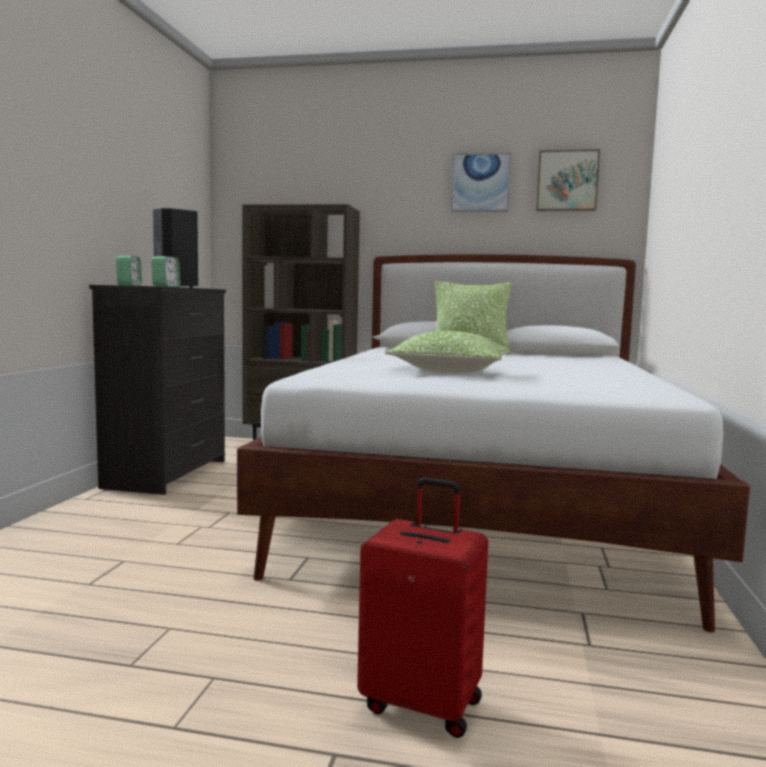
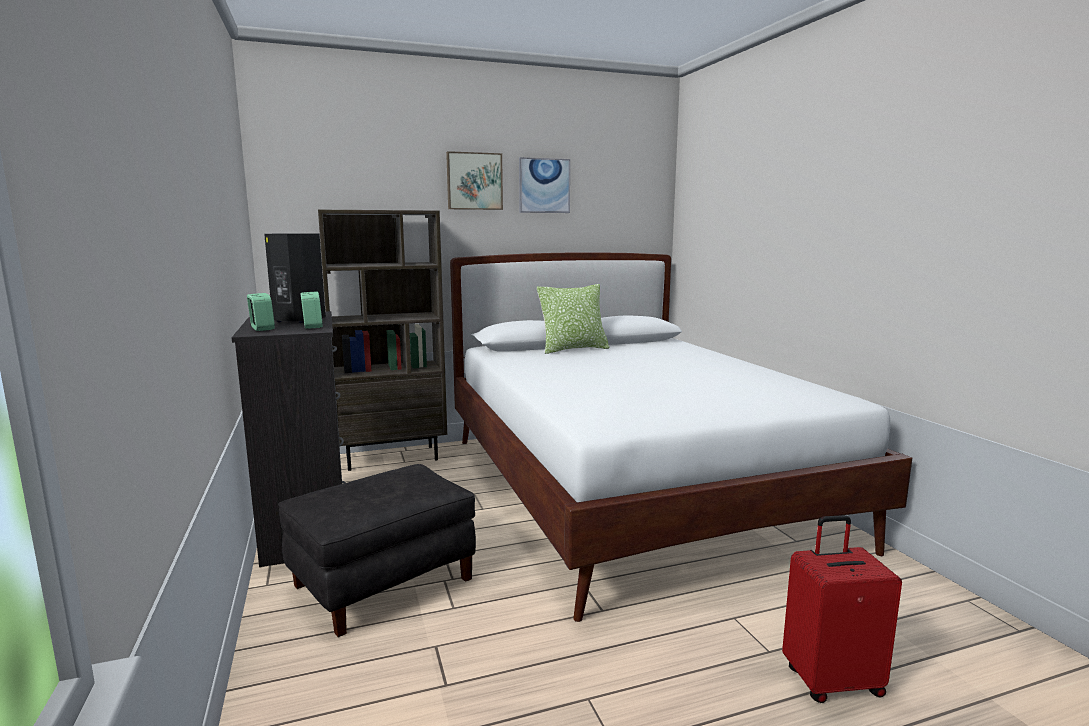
camera: 30 degrees left, 5 degrees up
(158, 516) = (383, 581): none -> black ottoman
(450, 371) = (655, 390): pillow -> none
(567, 181) = (615, 186): picture -> picture (474, 181)

